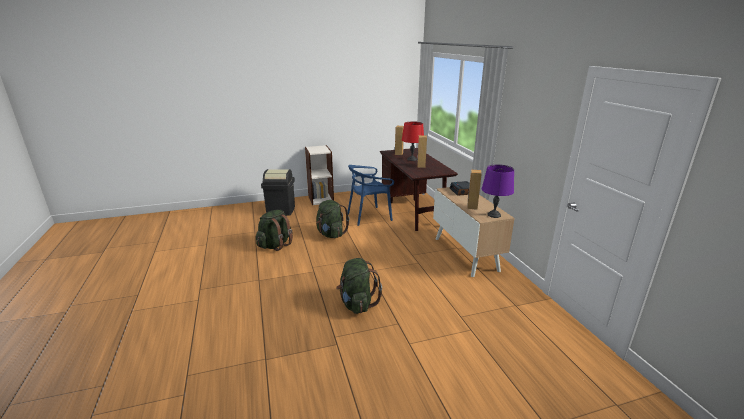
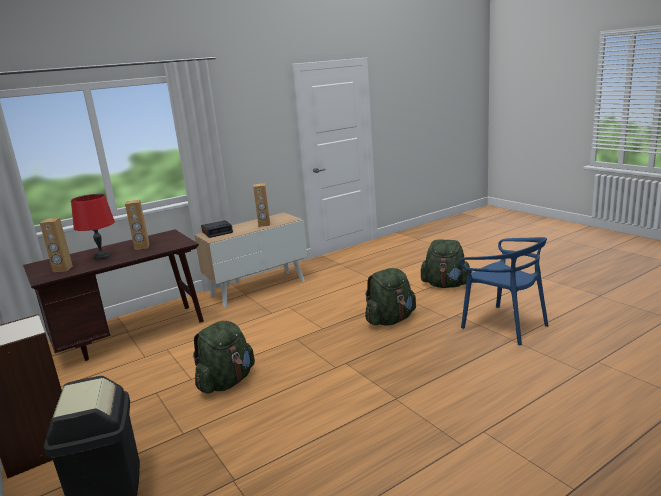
camera: 105 degrees left, 5 degrees down
(275, 245) = (283, 426): green backpack -> green backpack (446, 285)
(369, 216) = (150, 366): blue chair -> blue chair (504, 325)
(493, 215) = (281, 217): purple table lamp -> none

